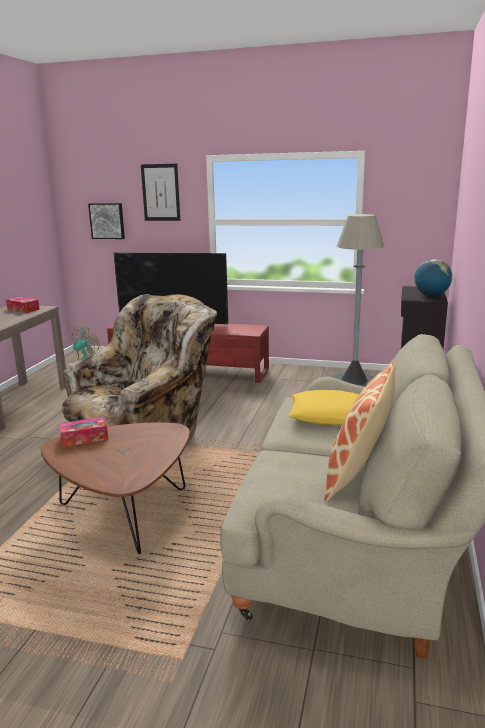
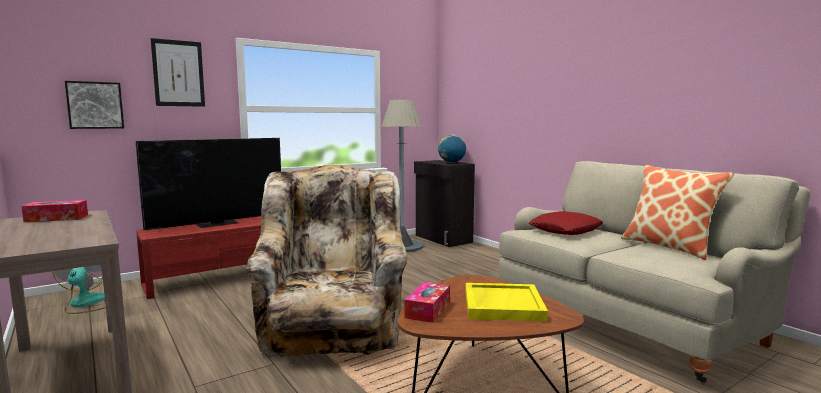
camera: 50 degrees left, 10 degrees down
(124, 456) = (502, 305): none -> yellow tray
(329, 415) = (565, 230): yellow pillow -> red pillow

